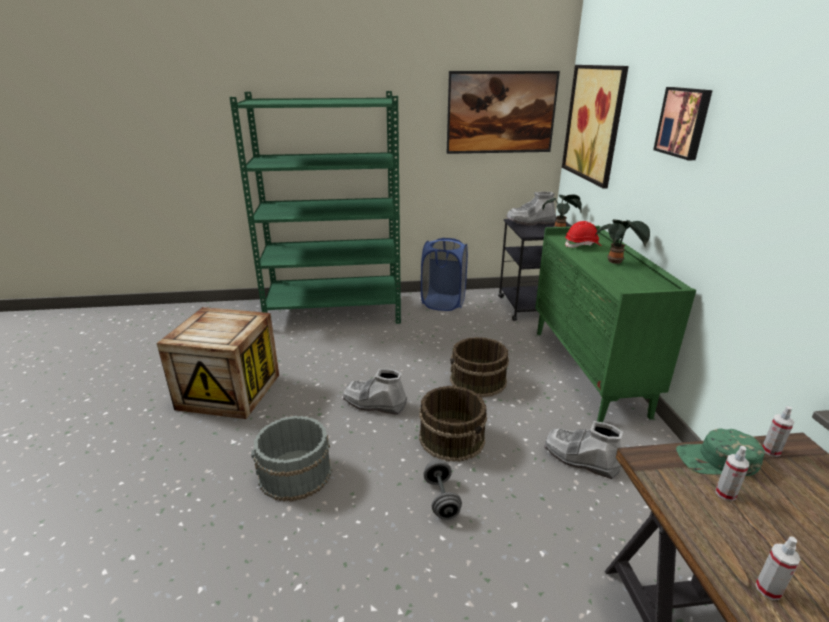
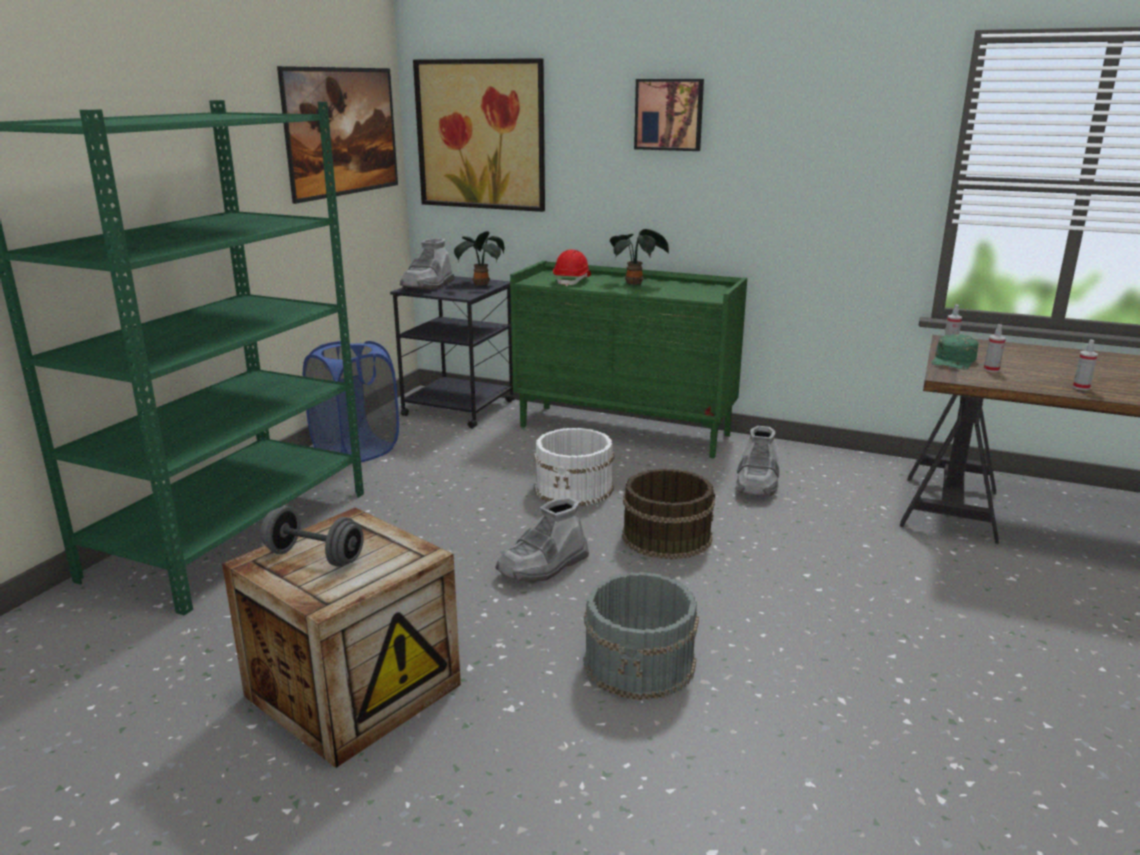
camera: 60 degrees left, 5 degrees down
(441, 499) = (762, 573): grey dumbbell -> grey dumbbell (314, 557)
(478, 381) = (575, 488): brown bucket -> white bucket
(580, 458) = (757, 485): grey boot -> grey boot turned 45 degrees counterclockwise

